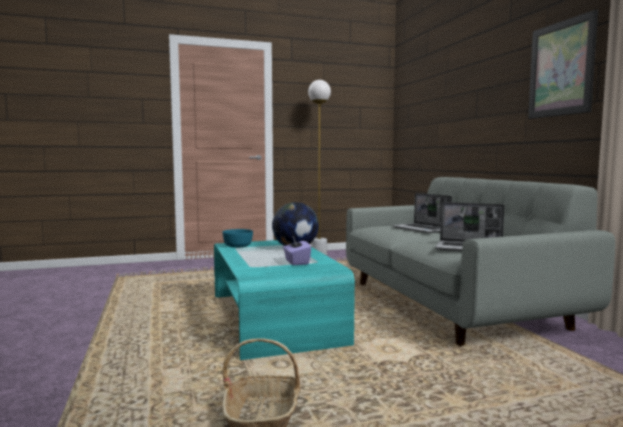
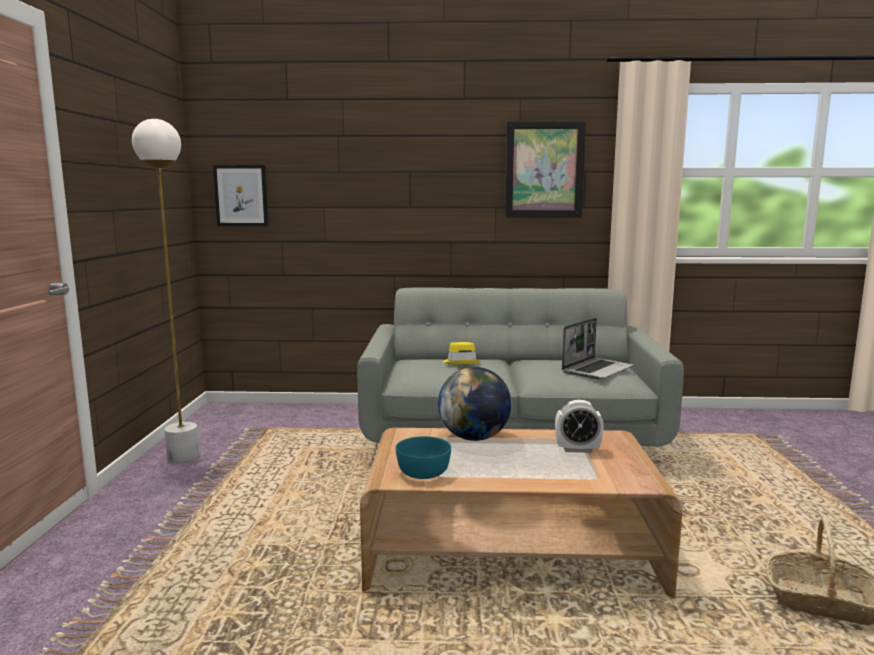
camera: 70 degrees left, 5 degrees up
(274, 318) = (510, 550): turquoise coffee table -> brown coffee table
(296, 262) = (577, 449): purple tissue box -> alarm clock
(407, 119) = (241, 195): none -> picture
(421, 229) = (461, 362): laptop -> yellow hat

